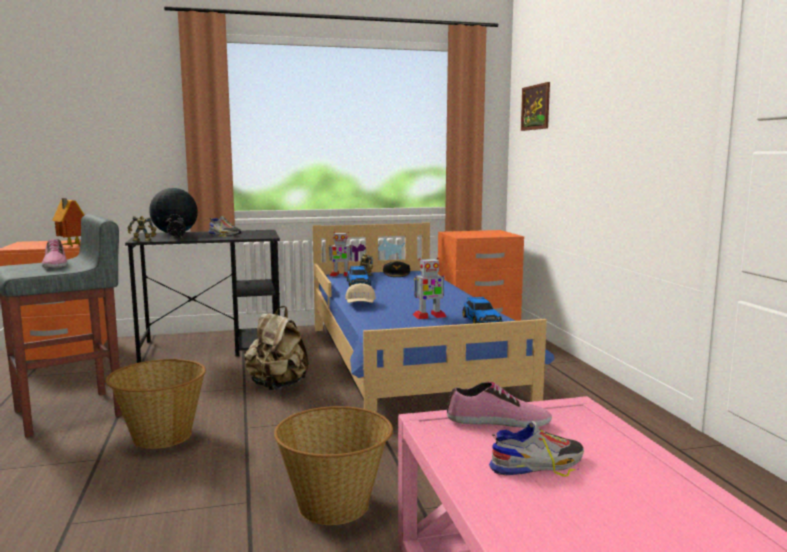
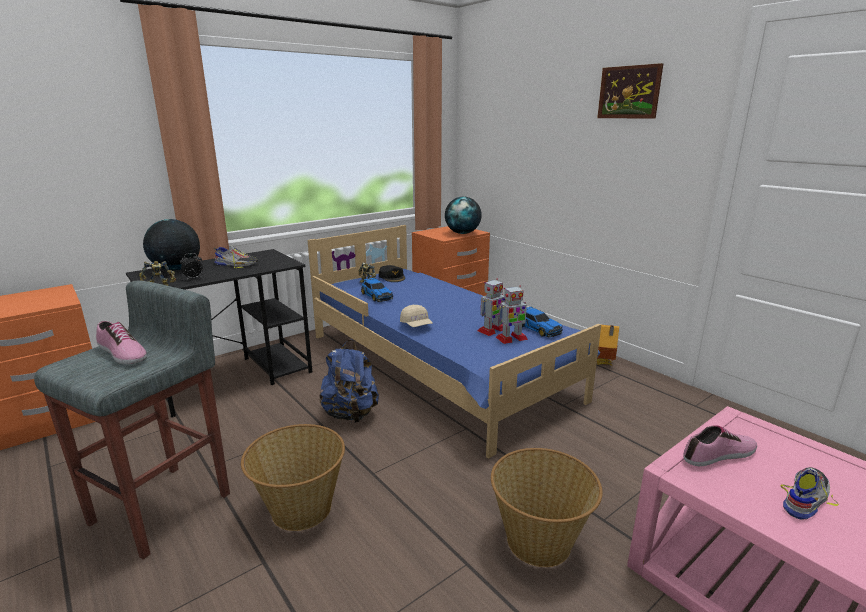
camera: 25 degrees left, 10 degrees up
(71, 246) = (57, 303): toy house -> toy house (603, 364)
(277, 386) = (351, 414): beige backpack -> blue backpack
(341, 275) = (344, 285): toy robot -> toy robot (511, 338)
(490, 235) = (462, 233): none -> globe
(535, 107) = (494, 119): picture -> picture (629, 92)

